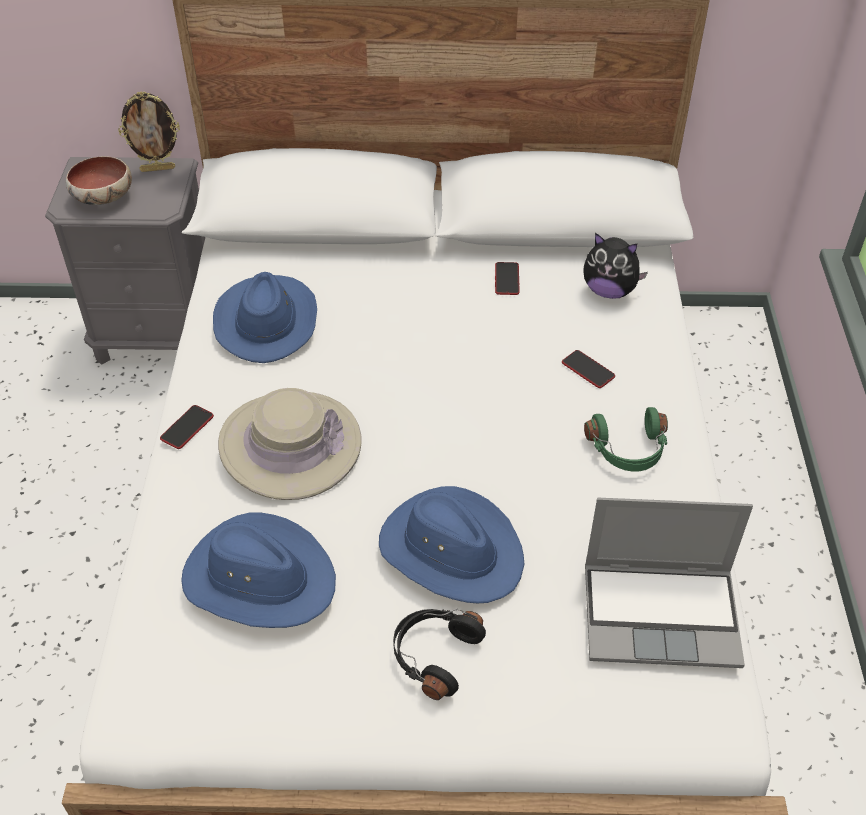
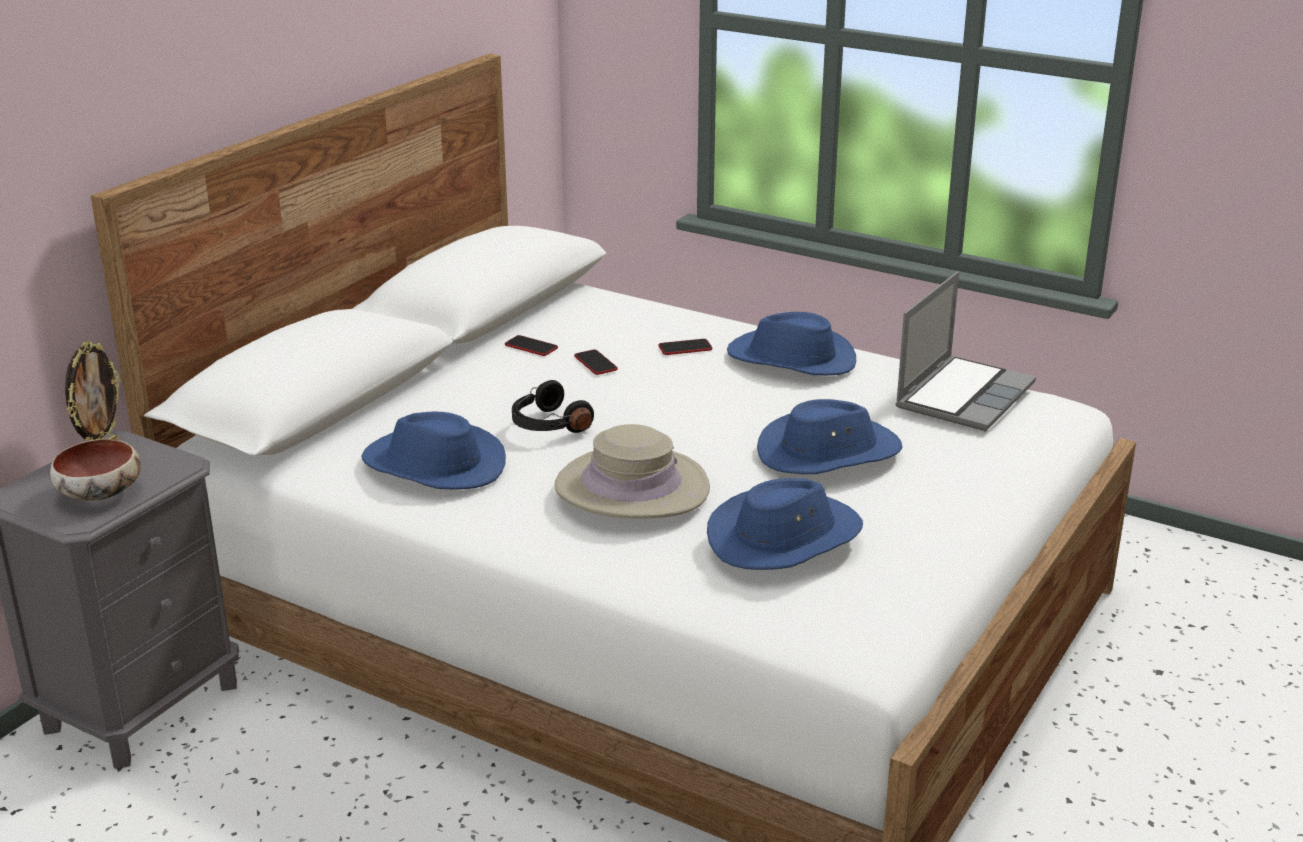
camera: 60 degrees left, 20 degrees down
(187, 427) = (537, 541): phone -> phone (595, 363)
(434, 655) = (929, 491): black headphones -> black headphones (548, 425)
(609, 291) = (603, 313): plush toy -> none
(628, 450) = (791, 359): green headphones -> blue hat

